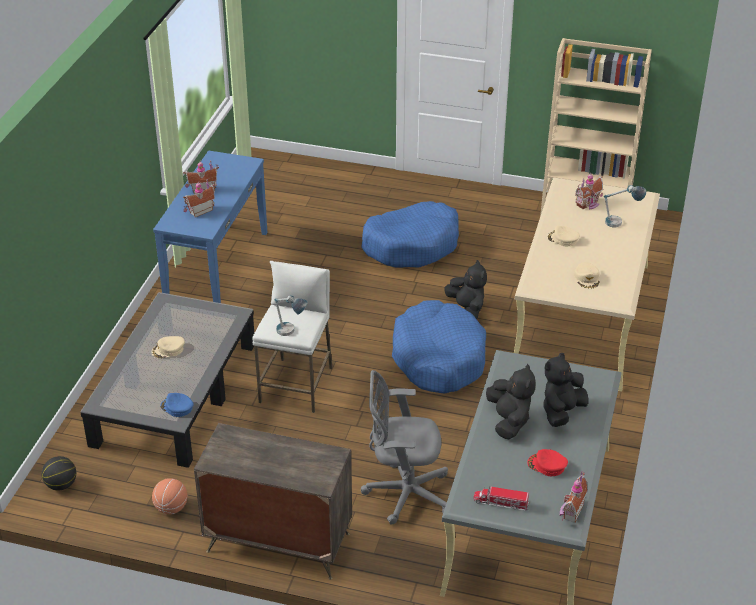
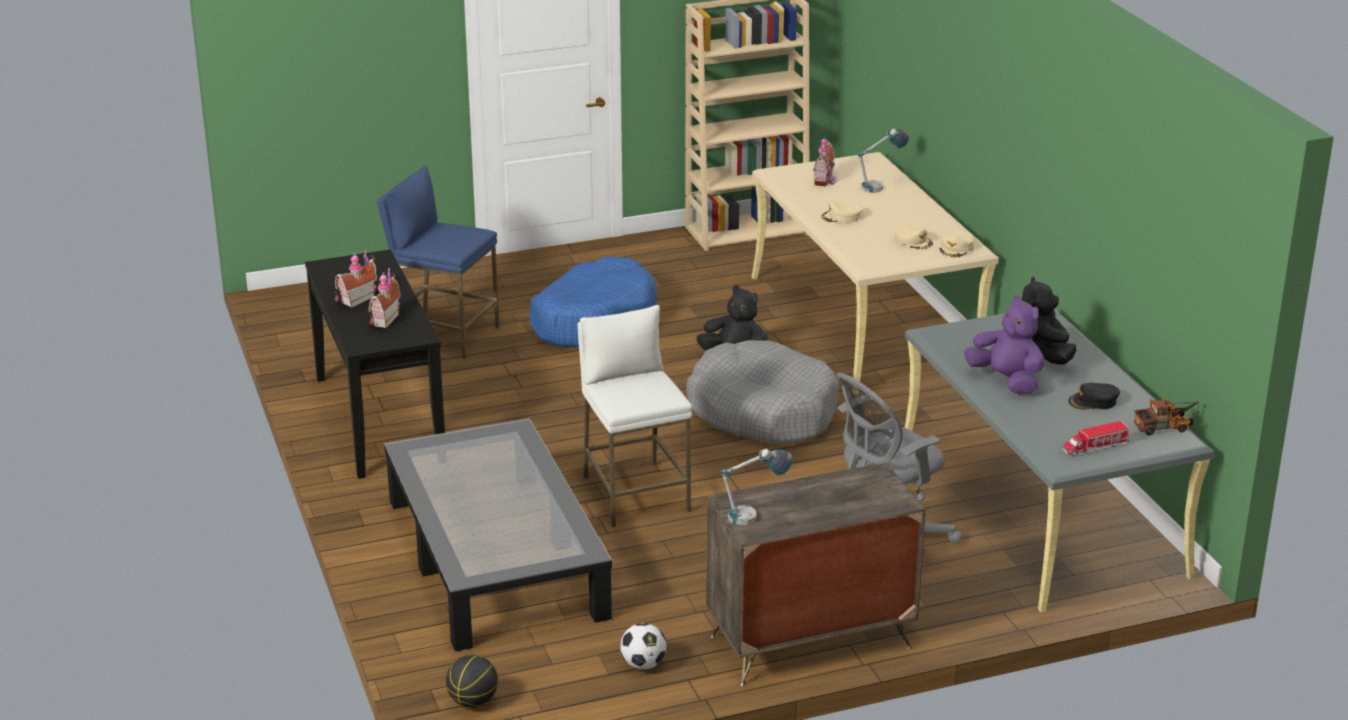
camera: 35 degrees left, 10 degrees down
(168, 350) = (480, 492): beige cap -> beige cap (956, 249)
(171, 508) = (643, 664): basketball -> football
(177, 407) = (569, 540): blue cap -> none
(216, 267) = (378, 419): blue console table -> black console table
(291, 333) = (654, 399): table lamp -> table lamp (755, 518)
(315, 220) = (444, 334): none -> blue stool
(438, 358) = (762, 411): blue dog bed -> grey dog bed
(509, 421) = (1006, 381): black plush toy -> purple plush toy
(547, 465) = (1093, 401): red cap -> black cap
(570, 511) = (1166, 427): toy house -> toy truck

